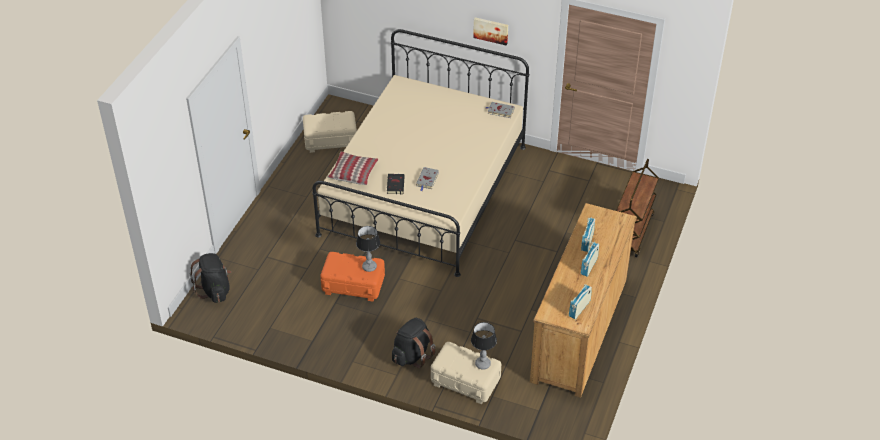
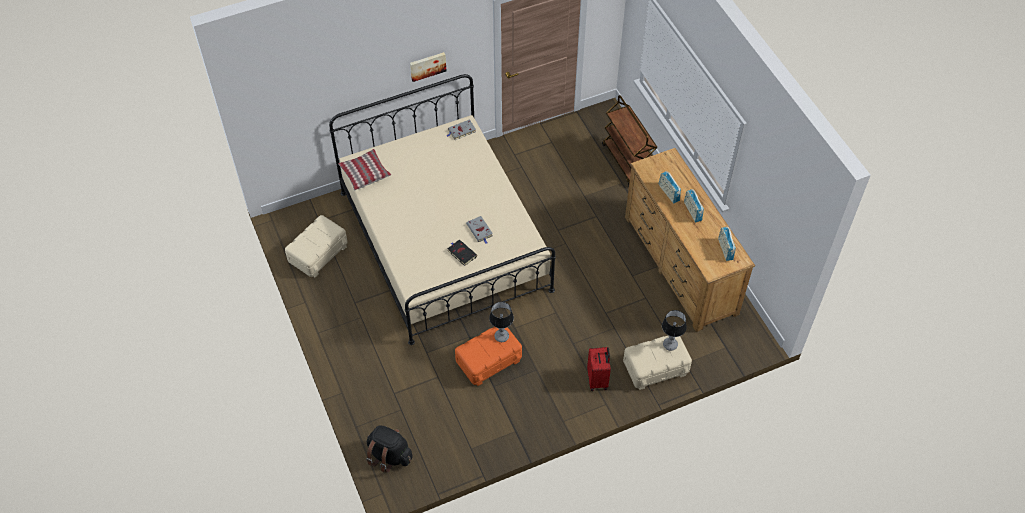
camera: 45 degrees left, 10 degrees up
(353, 173) = (416, 268): pillow -> pillow (364, 173)
(412, 355) = (598, 380): black backpack -> red suitcase

